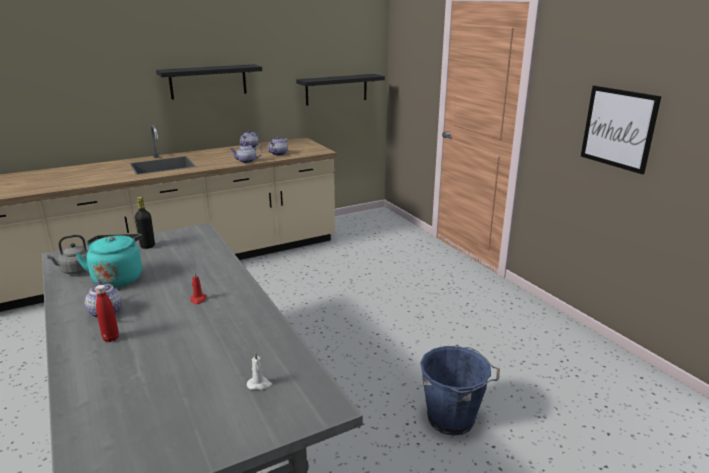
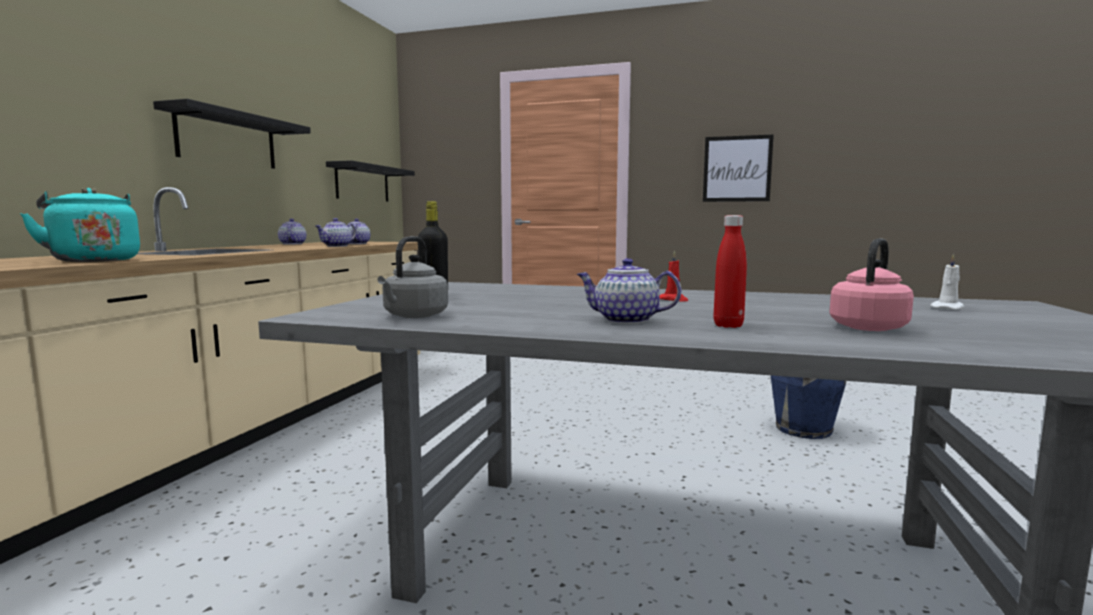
camera: 45 degrees left, 15 degrees down
(118, 278) = (512, 309): turquoise kettle -> turquoise kettle (94, 260)
(140, 373) = (869, 327): none -> pink kettle

